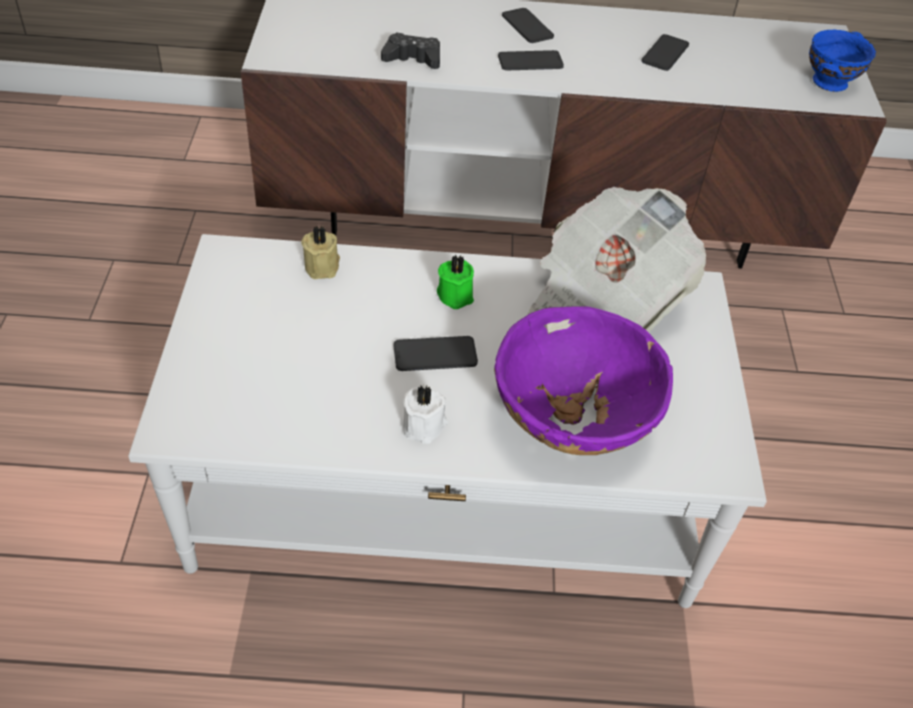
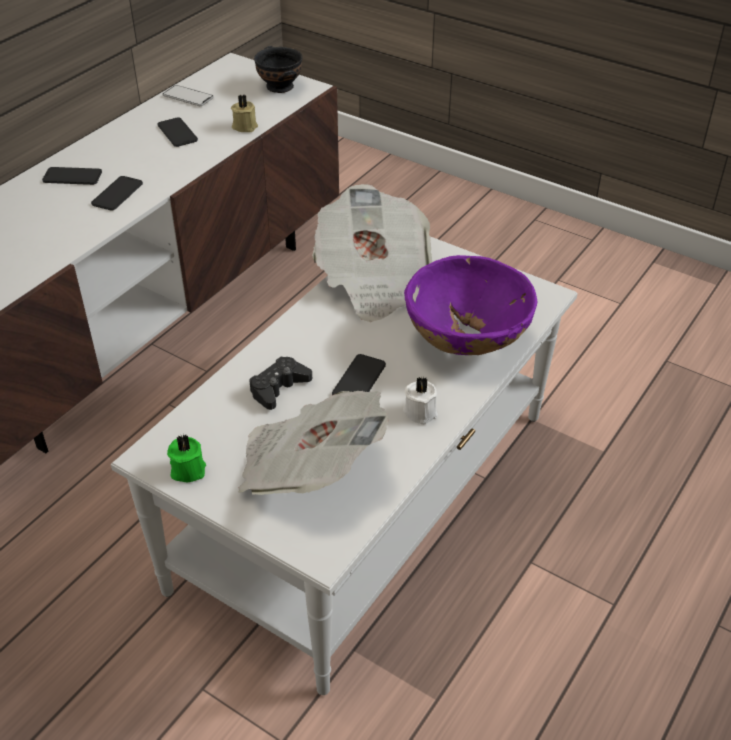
camera: 55 degrees left, 5 degrees down
(277, 370) = (309, 469): none -> newspaper
(323, 266) = (218, 403): beige candle -> beige candle (244, 126)
(412, 58) = (45, 248): black game controller -> black game controller (279, 388)
(456, 294) = (309, 345): green candle -> green candle (187, 469)
(732, 33) = (188, 97): none -> phone
(831, 82) = (280, 86): blue bowl -> black bowl

